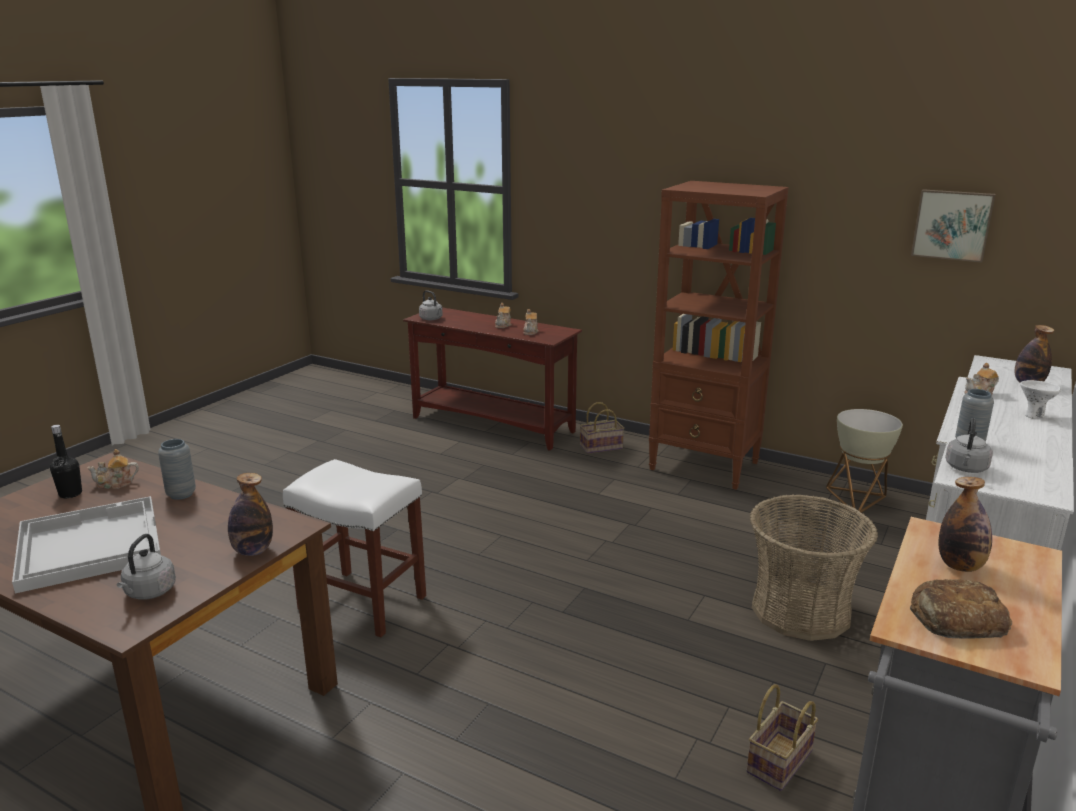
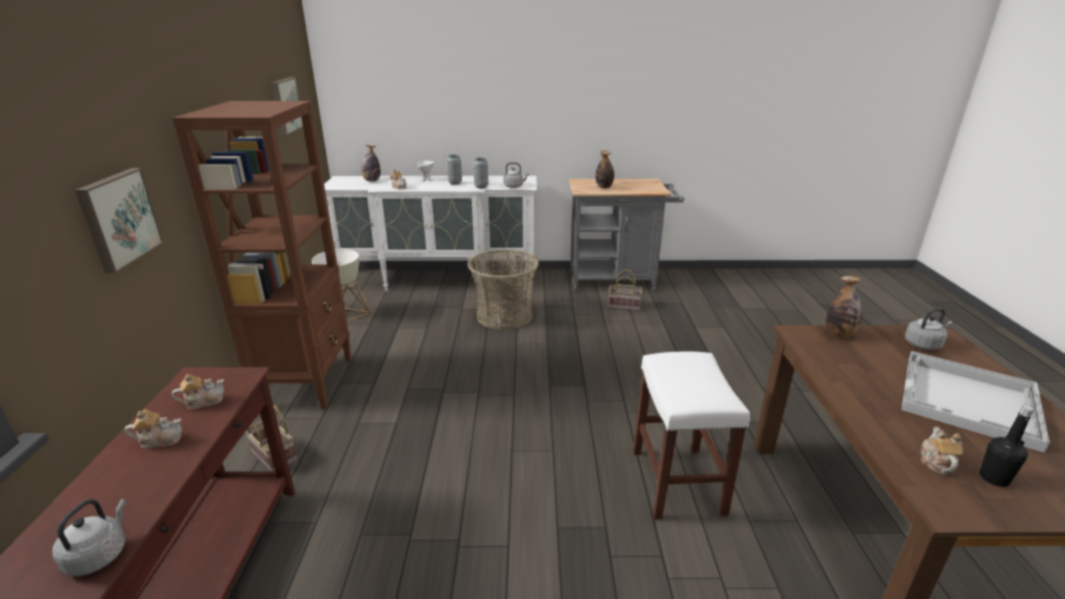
camera: 120 degrees left, 5 degrees up
(115, 484) = (936, 462): teapot -> teapot turned 120 degrees counterclockwise
(181, 494) = (868, 407): grey vase -> grey vase (455, 183)
(616, 228) = (118, 218): none -> picture
(956, 619) = (641, 186): bread -> none

